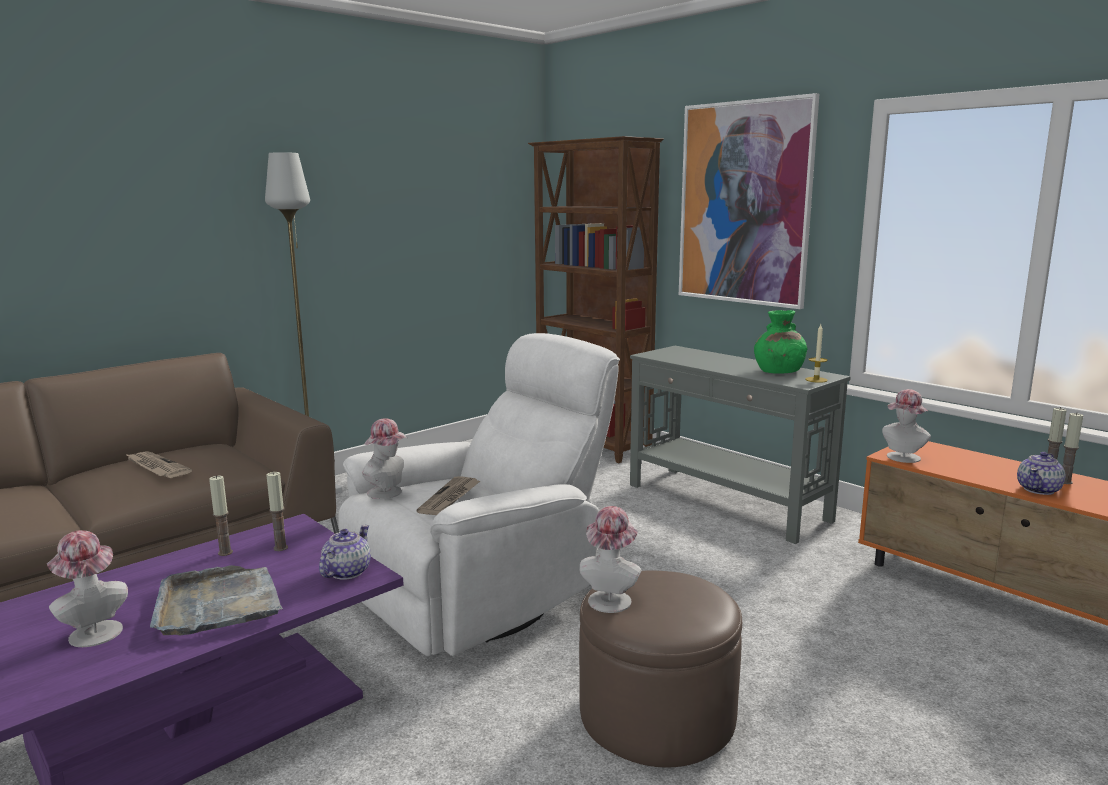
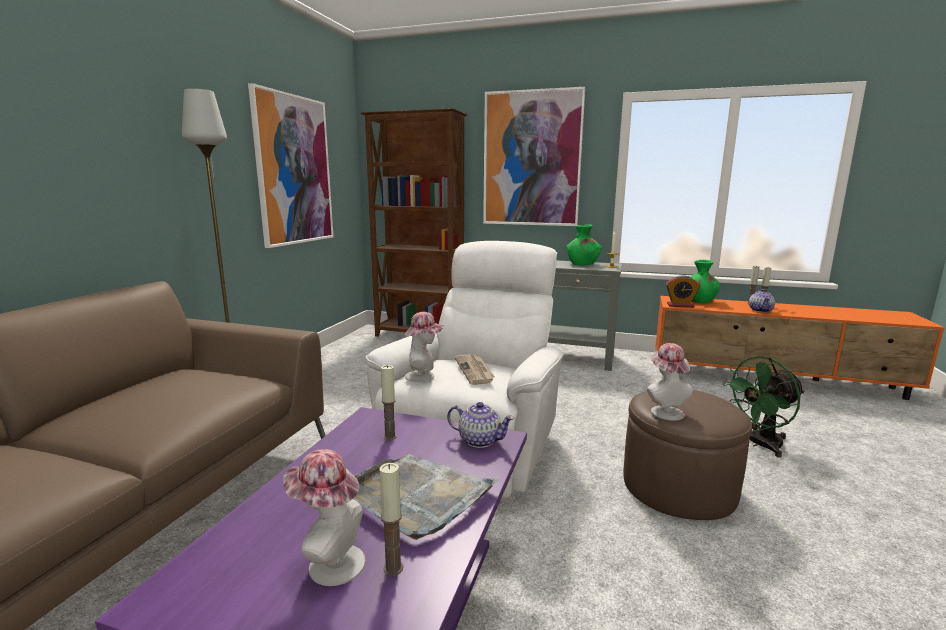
camera: 30 degrees left, 0 degrees up
(156, 467) = (162, 396): newspaper -> none
(225, 552) = (344, 453): candle -> candle (393, 568)
(346, 572) = (479, 440): teapot -> teapot turned 120 degrees clockwise
(430, 222) = (294, 170): none -> picture
(870, 704) = (759, 444): none -> green fan
(902, 458) = (680, 305): hat -> alarm clock
(958, 456) = (699, 301): none -> green vase

